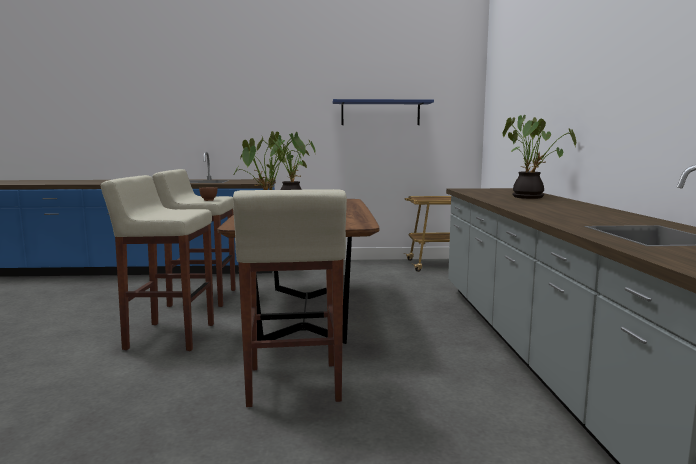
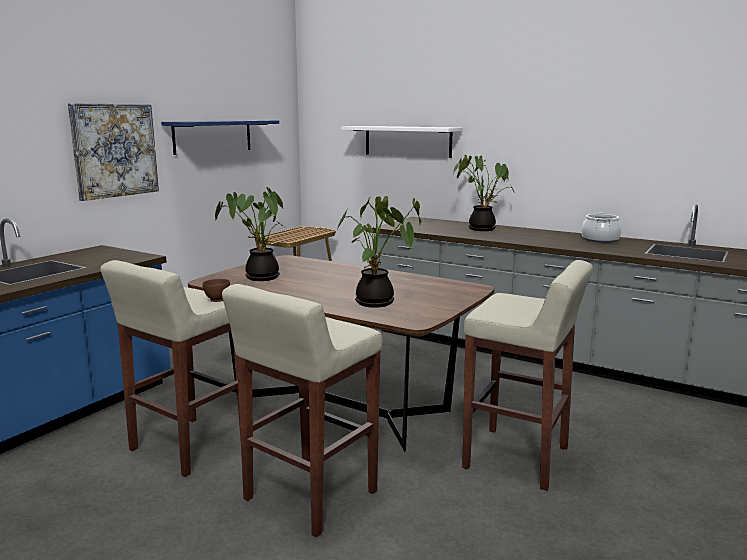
camera: 55 degrees left, 5 degrees up
(293, 119) = (114, 150): none -> picture
(526, 111) = (407, 141): none -> white shelf
(605, 214) = (600, 239): none -> cooking pot

